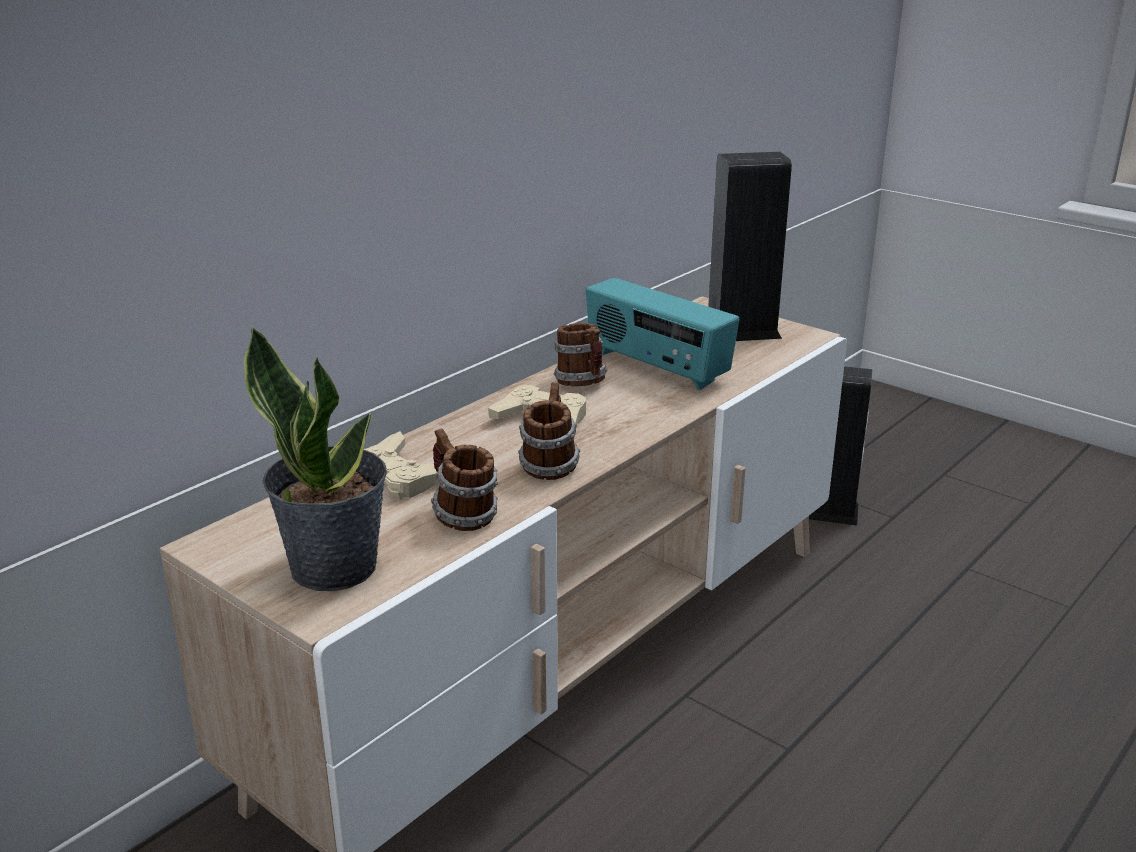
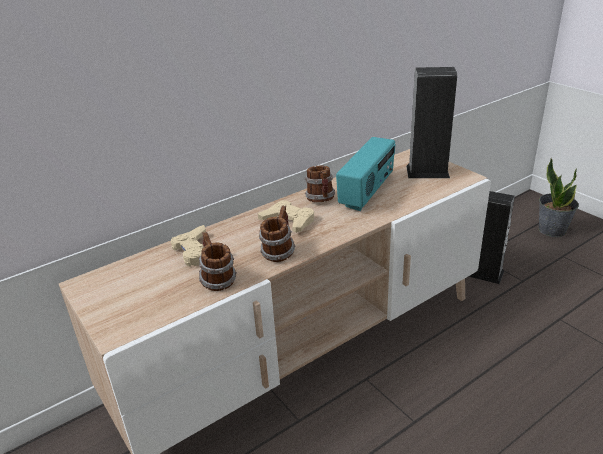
camera: 15 degrees right, 5 degrees up
(335, 566) = (136, 305): potted plant -> potted plant (552, 230)
(656, 367) = (367, 192): radio -> radio turned 120 degrees counterclockwise

